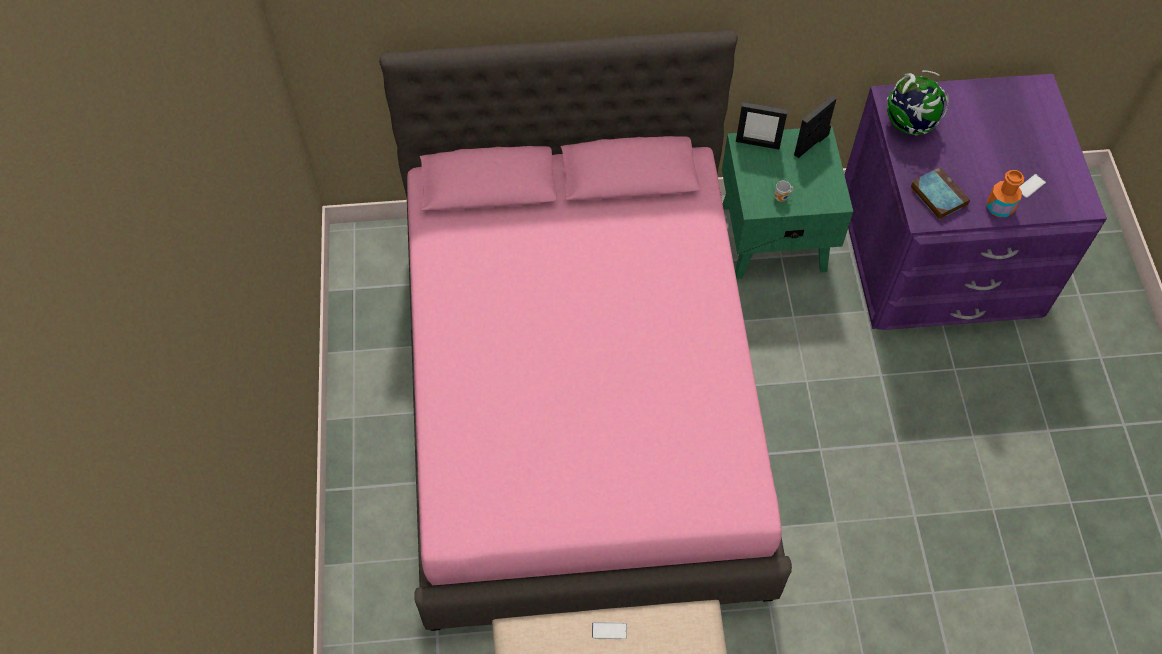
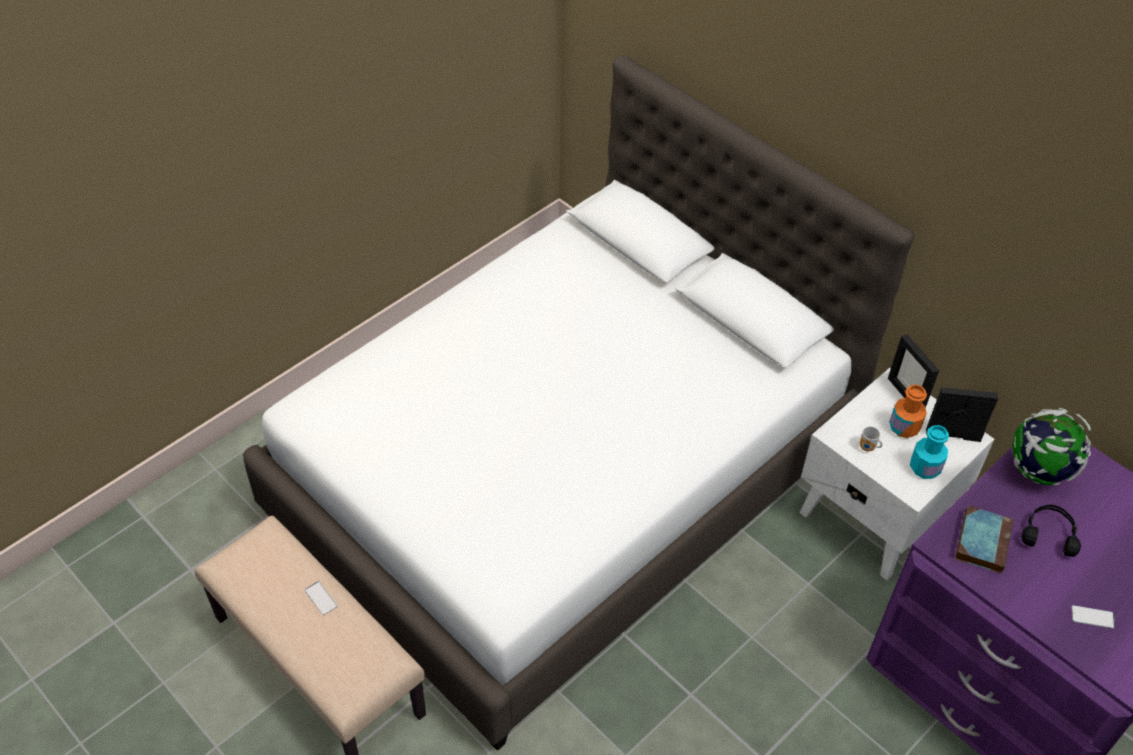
camera: 50 degrees right, 10 degrees down
(581, 396) = (565, 475): pink bed -> white bed
(775, 237) = (877, 515): green nightstand -> white nightstand
(823, 180) = (924, 467): none -> turquoise bottle
(958, 158) = (1049, 534): none -> black headphones
(999, 207) = (1032, 603): orange bottle -> orange bottle (904, 427)

